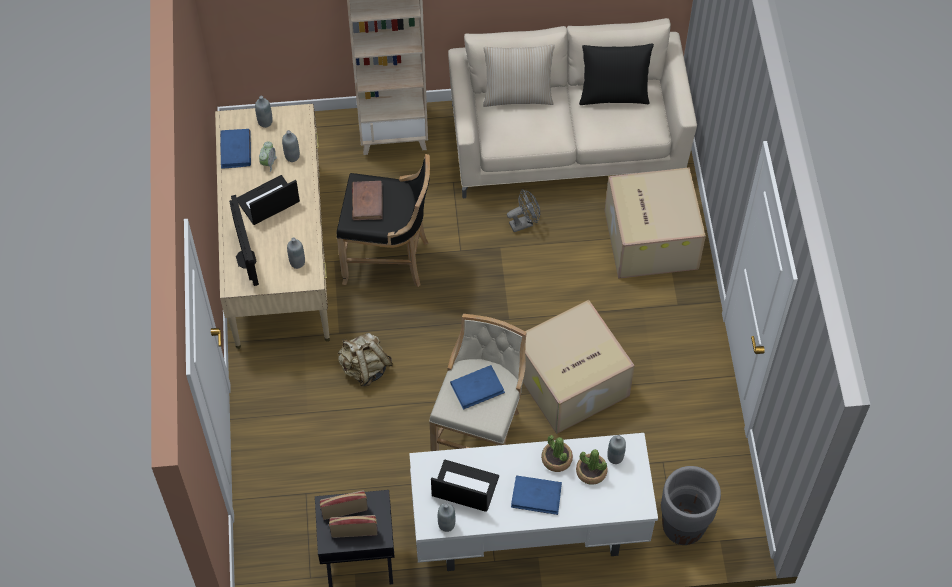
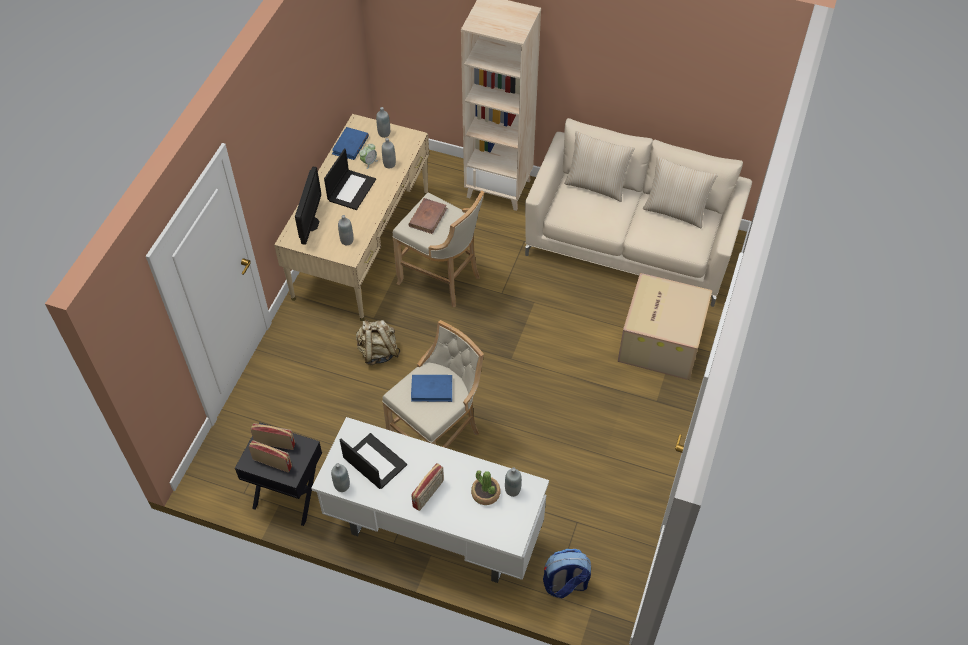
camera: 25 degrees right, 5 degrees down
(267, 201) = (351, 189): laptop -> laptop turned 120 degrees clockwise
(389, 260) = (442, 279): black stool -> beige stool
(524, 223) = (563, 291): grey fan -> none
(536, 496) = (429, 494): blue book -> radio
(556, 459) = (462, 471): potted plant -> none
(570, 383) = (533, 428): cardboard box -> none
(613, 94) = (675, 211): black pillow -> beige pillow
(683, 528) = (565, 584): grey planter -> backpack

